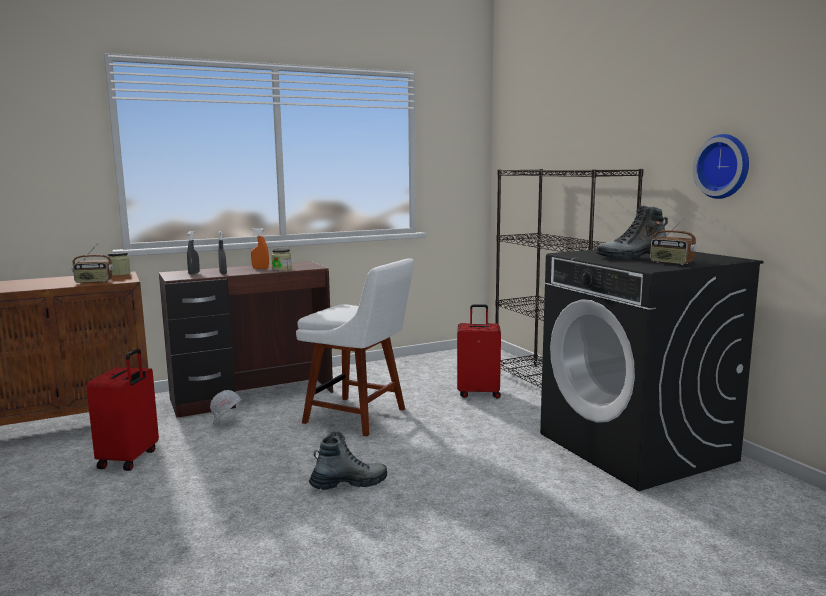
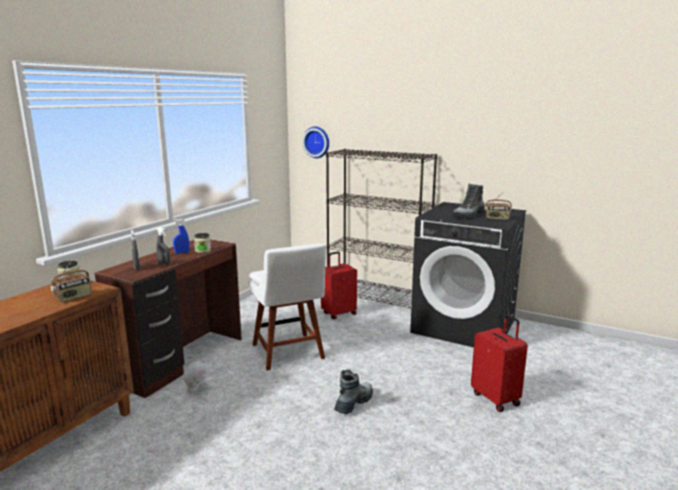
camera: 35 degrees left, 5 degrees up
(130, 459) = (164, 446): red suitcase -> red suitcase (496, 398)
(260, 268) = (182, 252): orange spray bottle -> blue spray bottle
(359, 417) = (289, 353): white chair -> white chair turned 75 degrees clockwise
(724, 166) = (496, 155): wall clock -> wall clock (317, 142)

